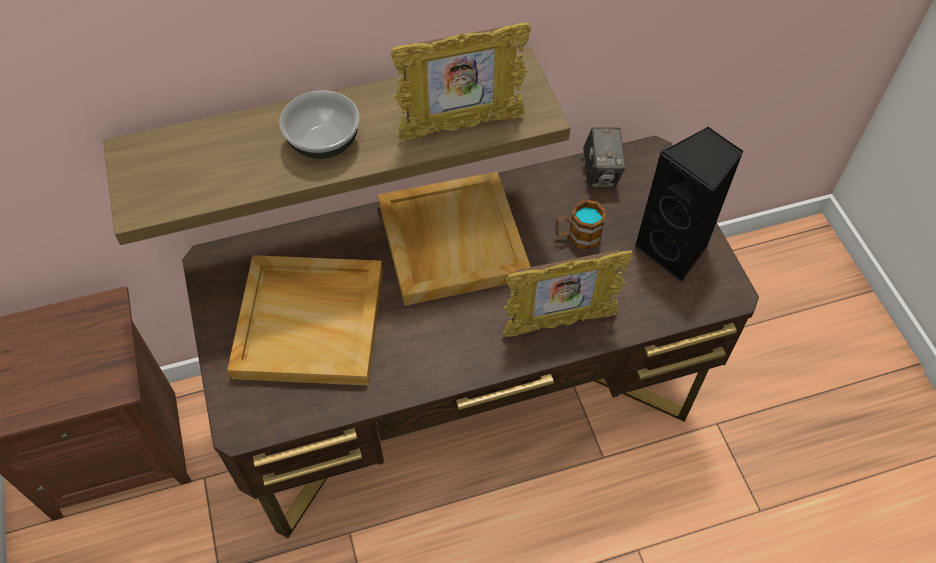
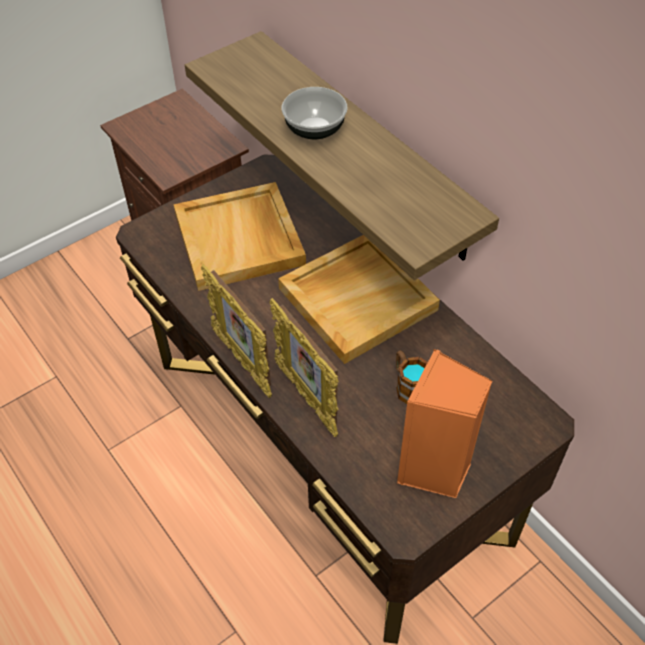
camera: 70 degrees right, 5 degrees down
(461, 127) = (374, 199): picture frame -> picture frame (243, 362)
(600, 173) = (494, 385): camera -> none
(675, 250) = (434, 470): black speaker -> orange speaker

